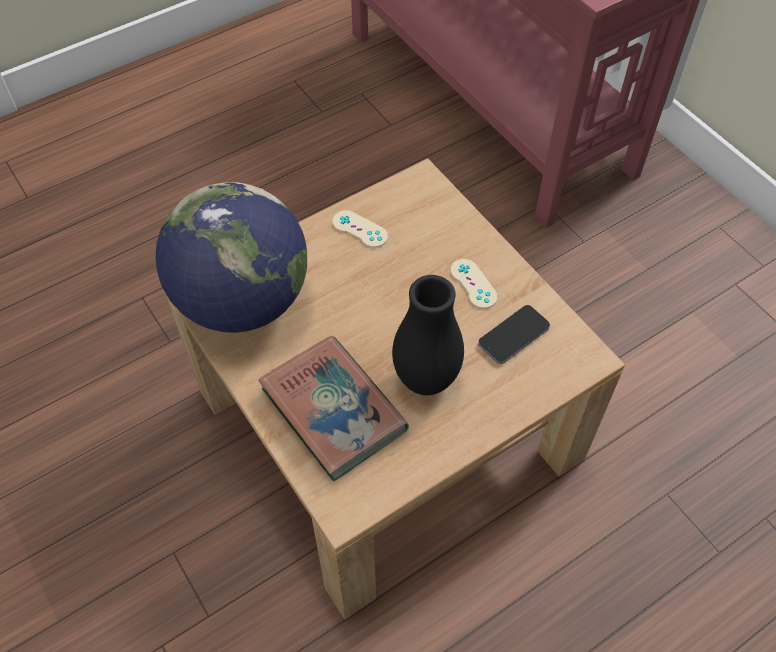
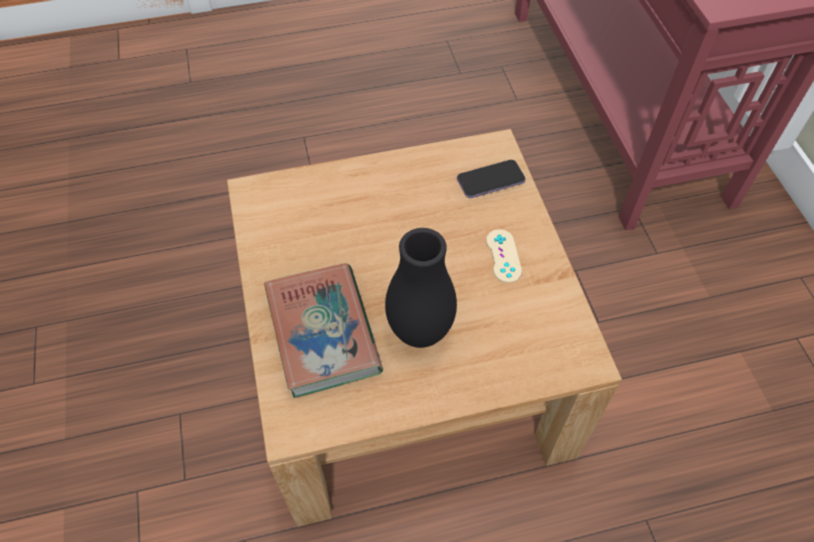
camera: 20 degrees right, 0 degrees up
(242, 301) = (287, 210): globe -> none
(360, 229) = (419, 176): beige game controller -> none
(513, 336) = (521, 316): phone -> phone (490, 180)

